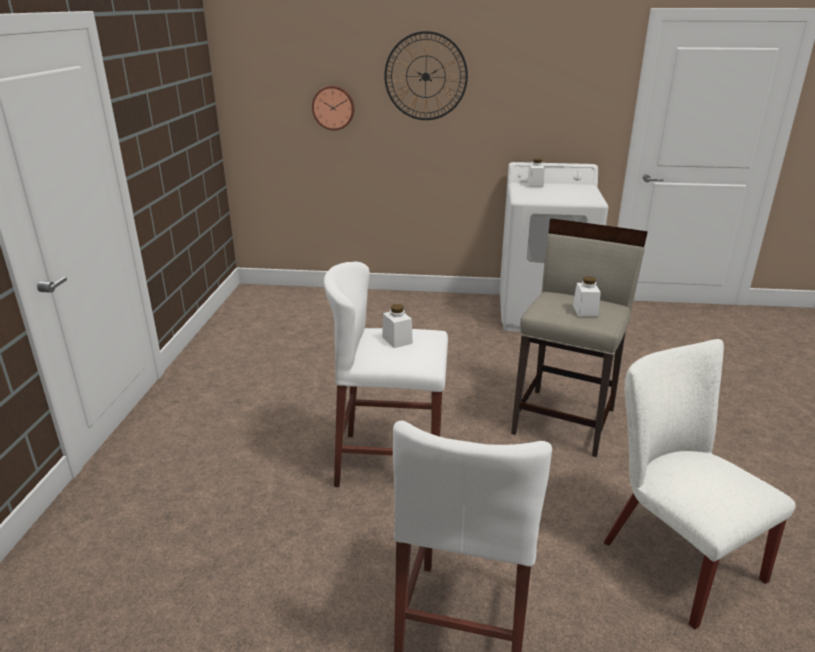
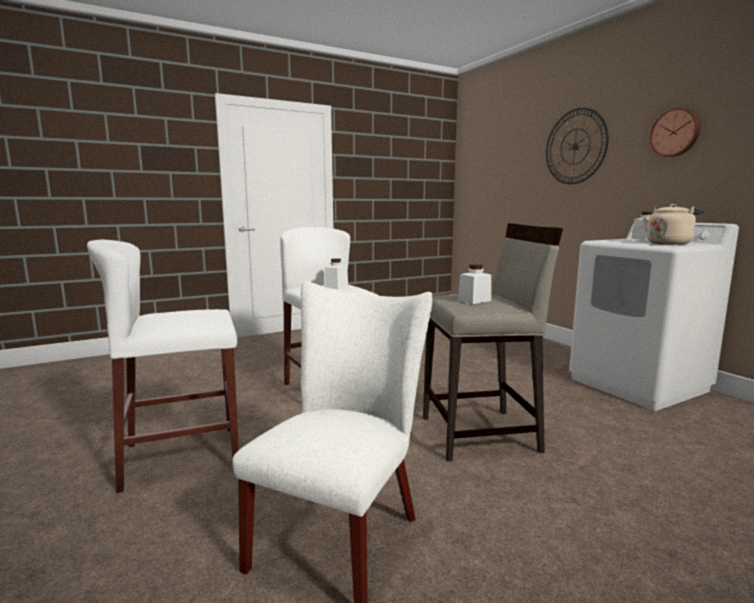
camera: 55 degrees right, 15 degrees down
(333, 107) = (512, 178): wall clock -> wall clock (675, 132)
(574, 192) = (669, 243): none -> beige kettle

